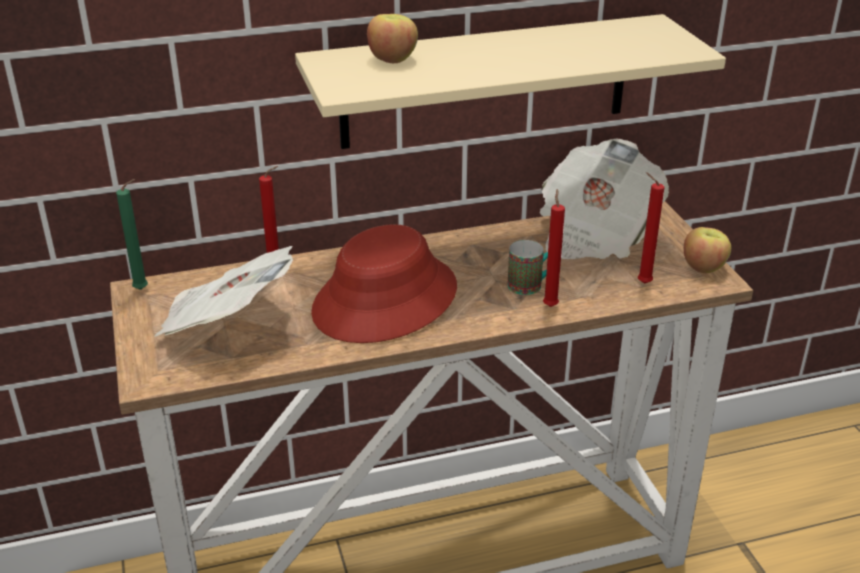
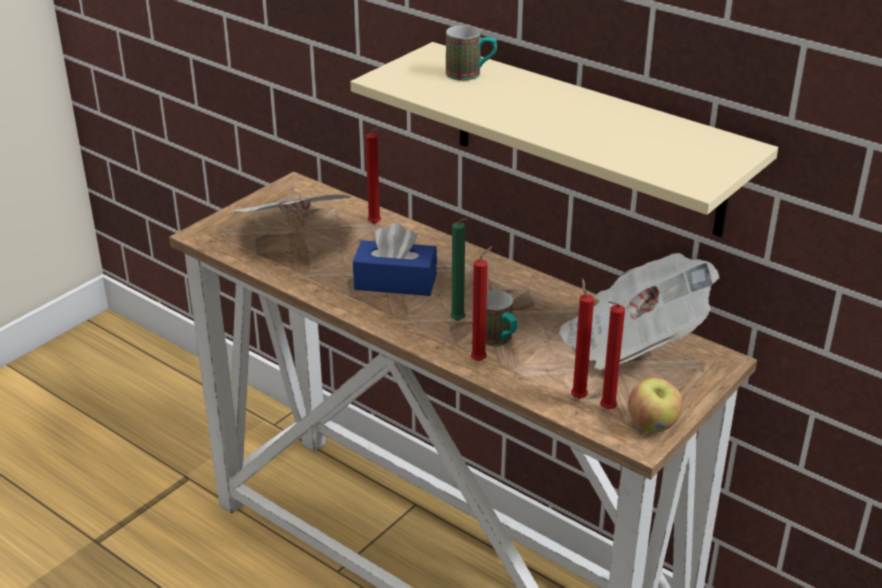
camera: 55 degrees right, 0 degrees up
(143, 289) = (297, 186): green candle -> green candle (459, 322)
(385, 300) = (395, 282): red hat -> blue tissue box
(393, 59) = (471, 74): apple -> mug
(670, 278) = (605, 410): none -> red candle

